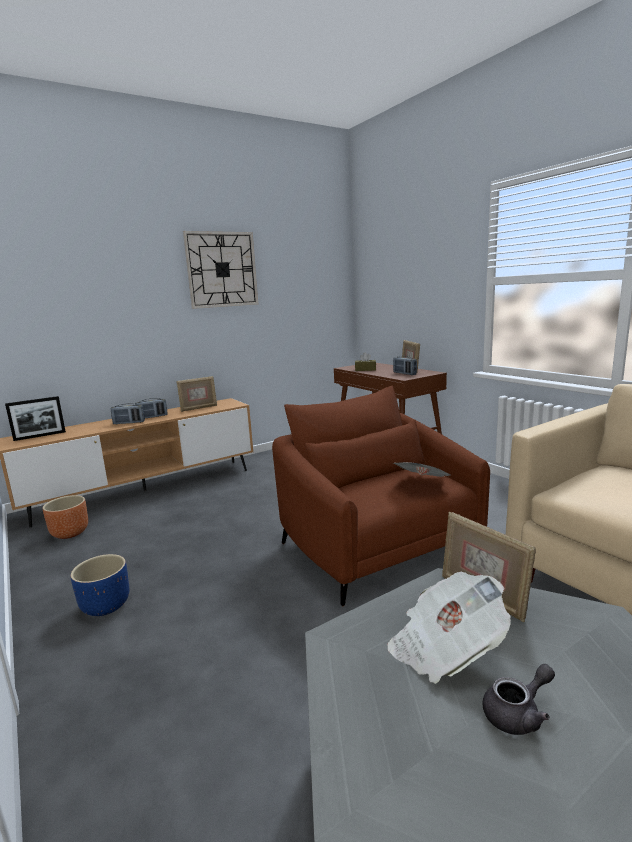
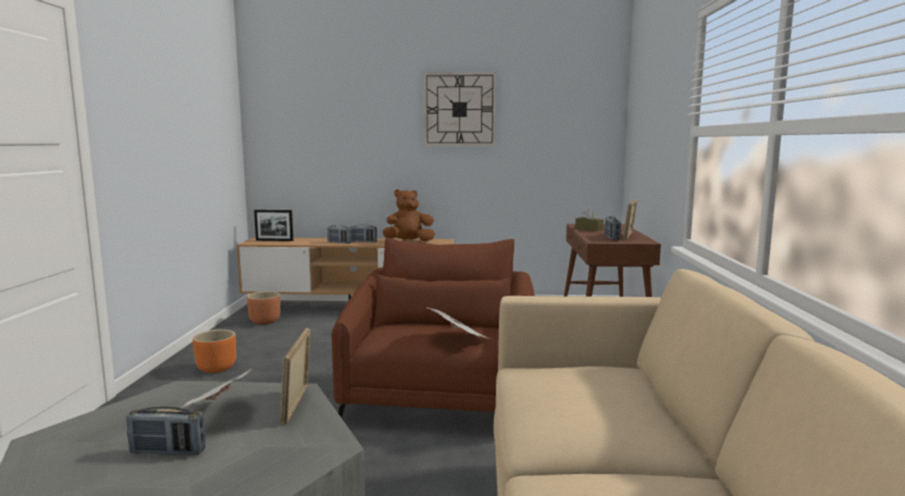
camera: 35 degrees right, 5 degrees down
(106, 606) = (216, 368): blue planter -> orange planter
(198, 408) = (408, 241): picture frame -> brown plush toy
(518, 714) = (168, 452): grey teapot -> radio

